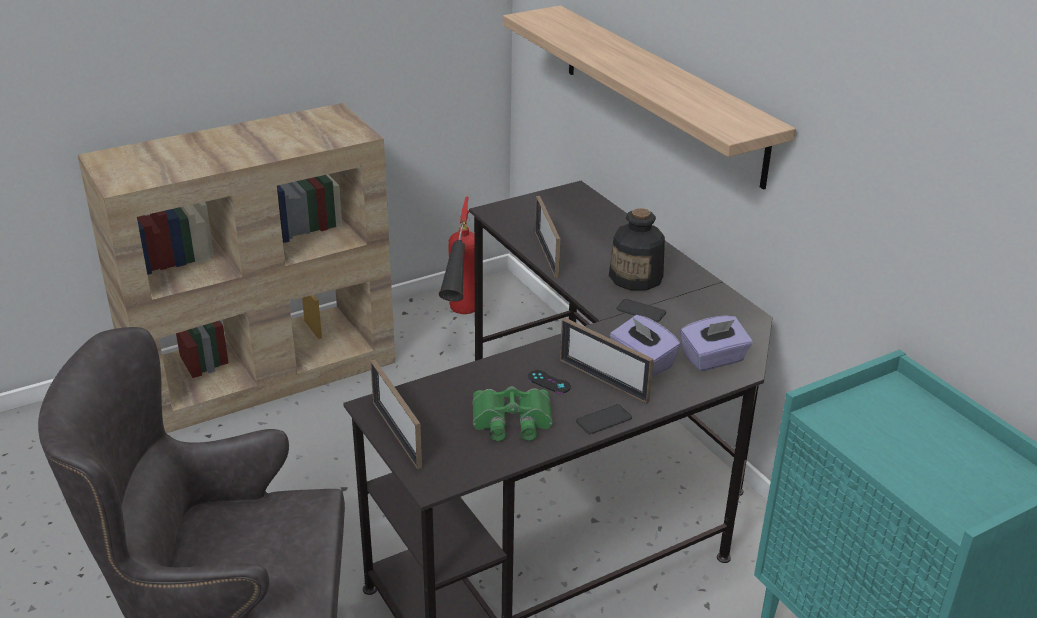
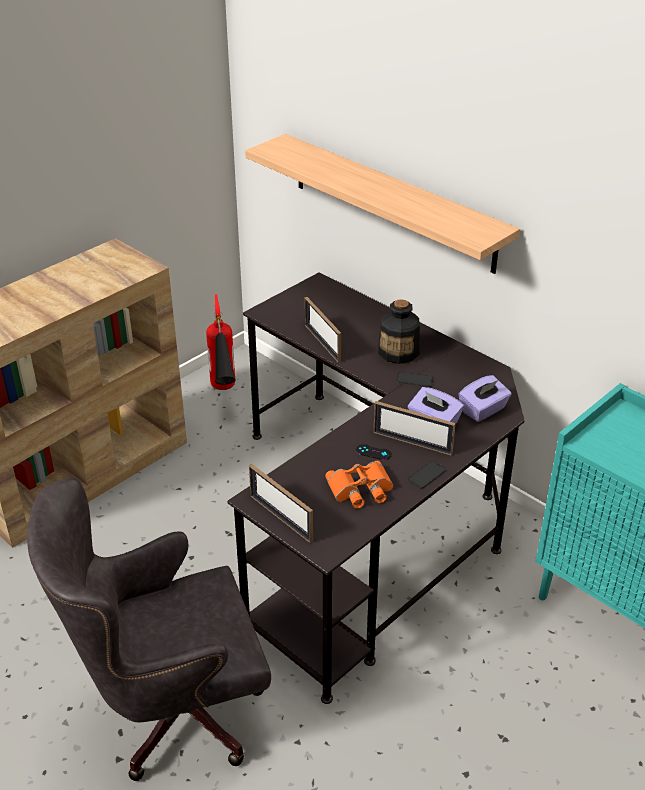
camera: 15 degrees left, 5 degrees up
(511, 421) = (361, 490): green binoculars -> orange binoculars

